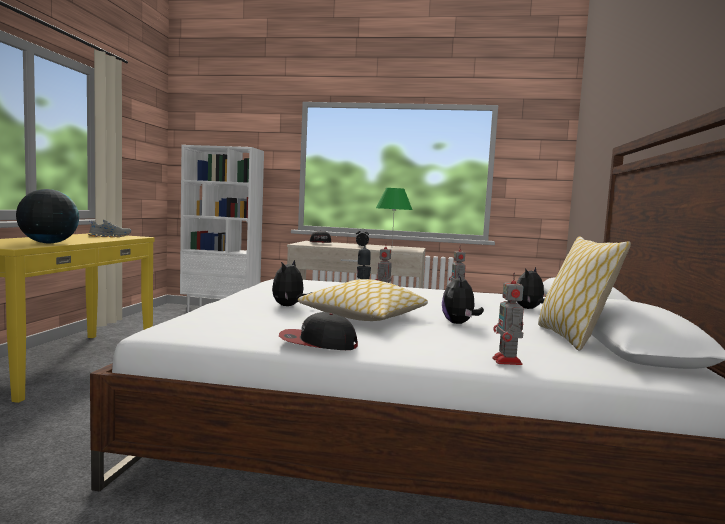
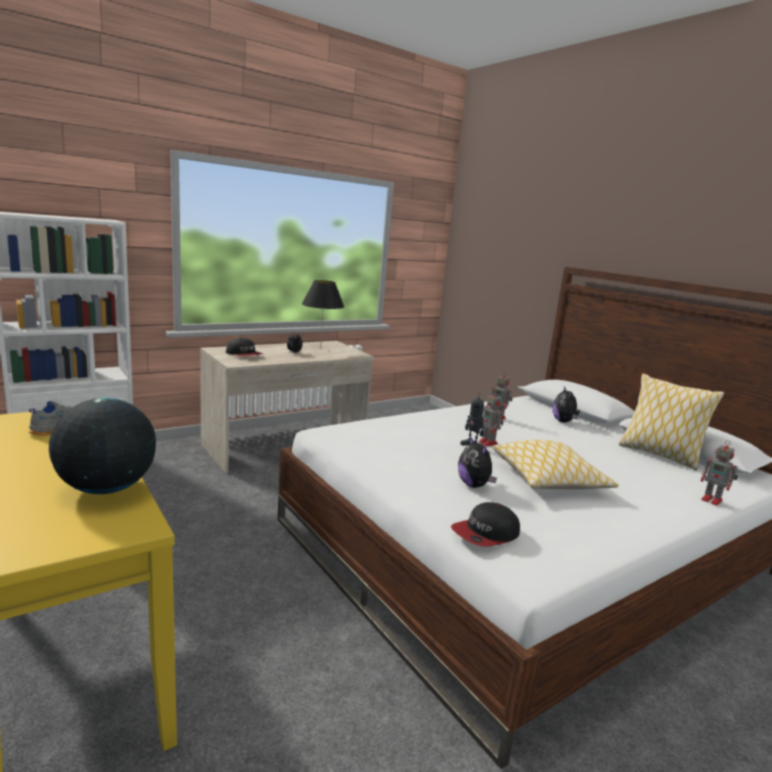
camera: 45 degrees left, 10 degrees up
(318, 343) = (630, 533): cap -> cap (485, 534)
(391, 247) = (320, 348): green table lamp -> black table lamp
(459, 323) = (593, 461): plush toy -> none

